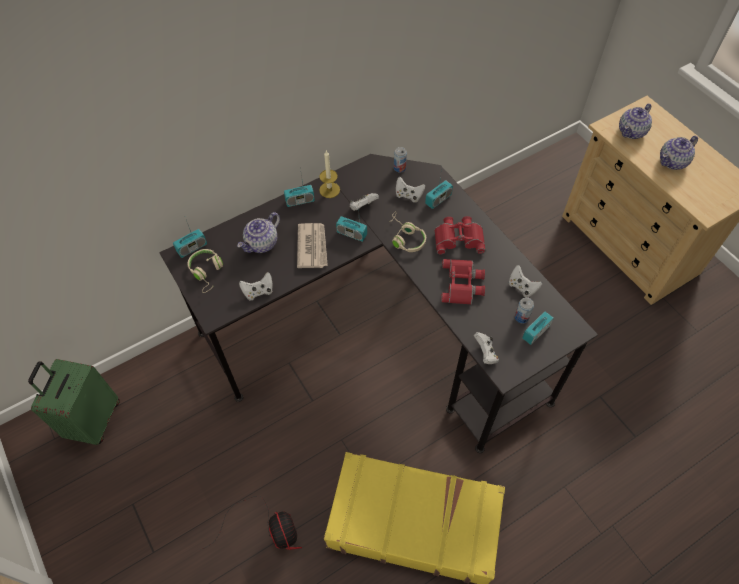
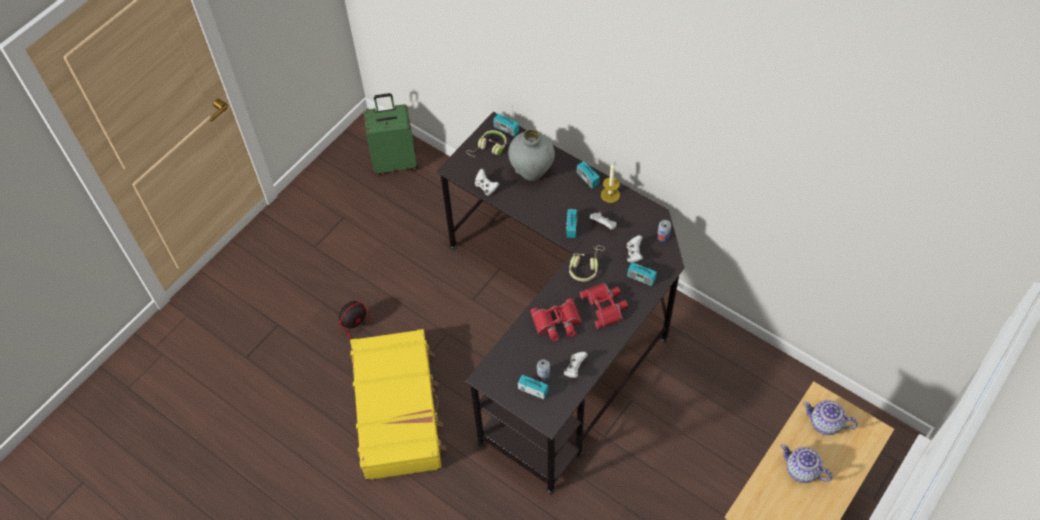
camera: 70 degrees right, 0 degrees up
(262, 244) = (531, 171): teapot -> grey vase
(312, 246) = (545, 205): newspaper -> none
(485, 353) = (496, 358): white game controller -> none

